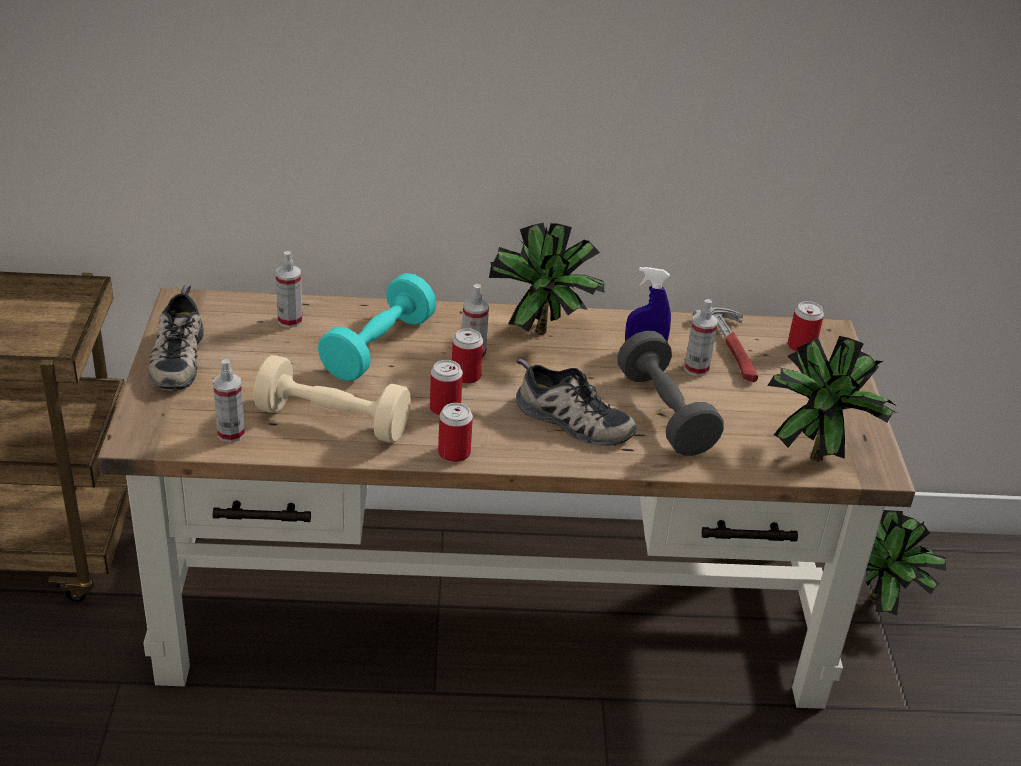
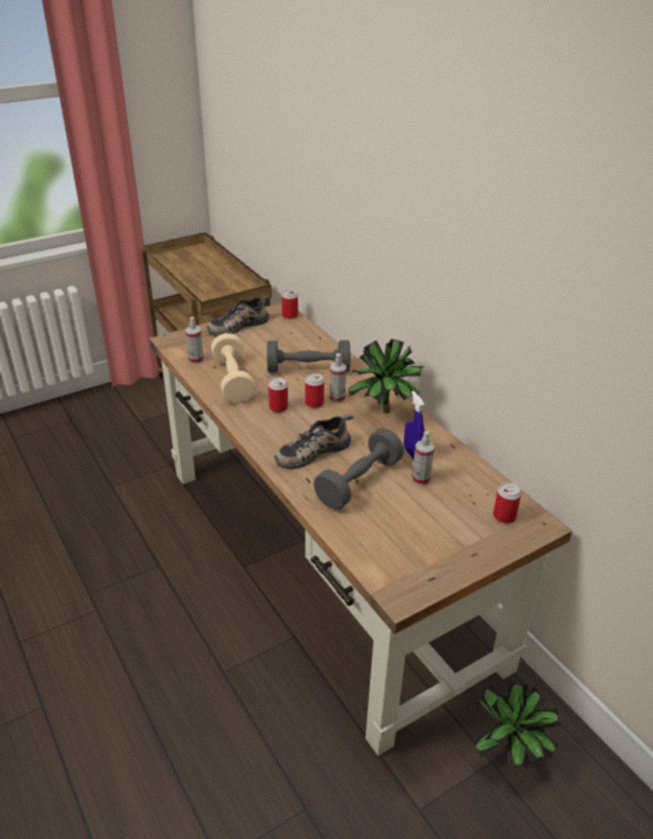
camera: 60 degrees right, 0 degrees up
(290, 320) = (300, 339): spray bottle -> none
(378, 347) = (308, 369): turquoise dumbbell -> grey dumbbell
(454, 453) = (243, 424): can -> can (290, 316)
(571, 421) = (312, 451): shoe -> shoe turned 60 degrees clockwise
(733, 349) = (462, 487): hammer -> none
(815, 452) = (388, 559): potted plant -> none

